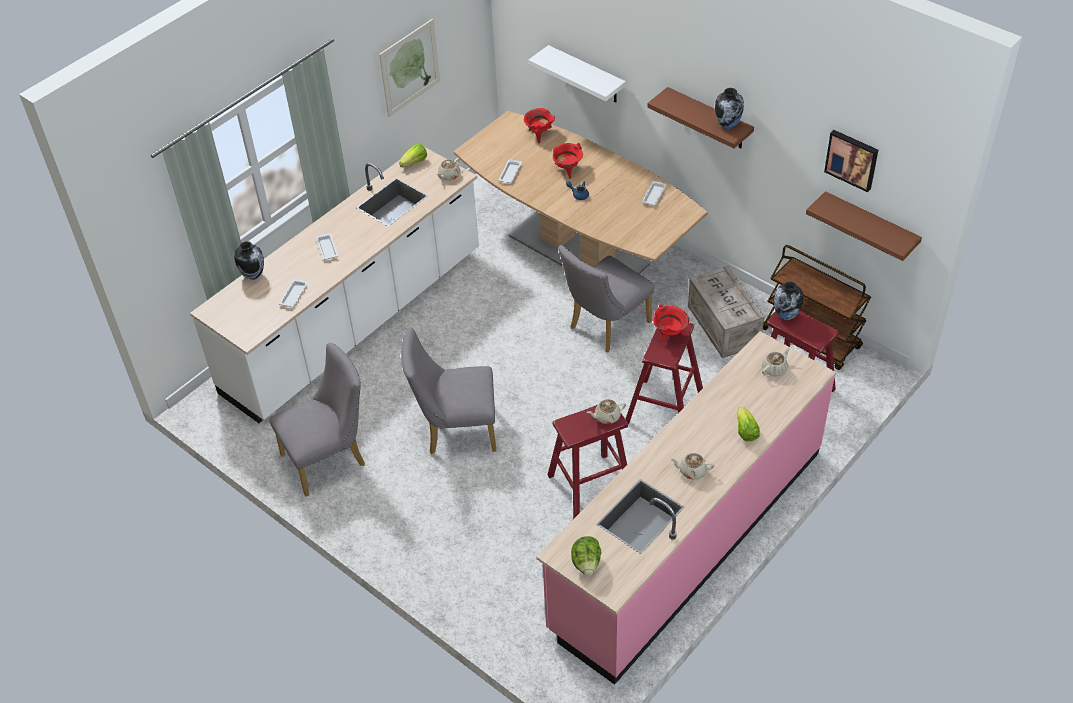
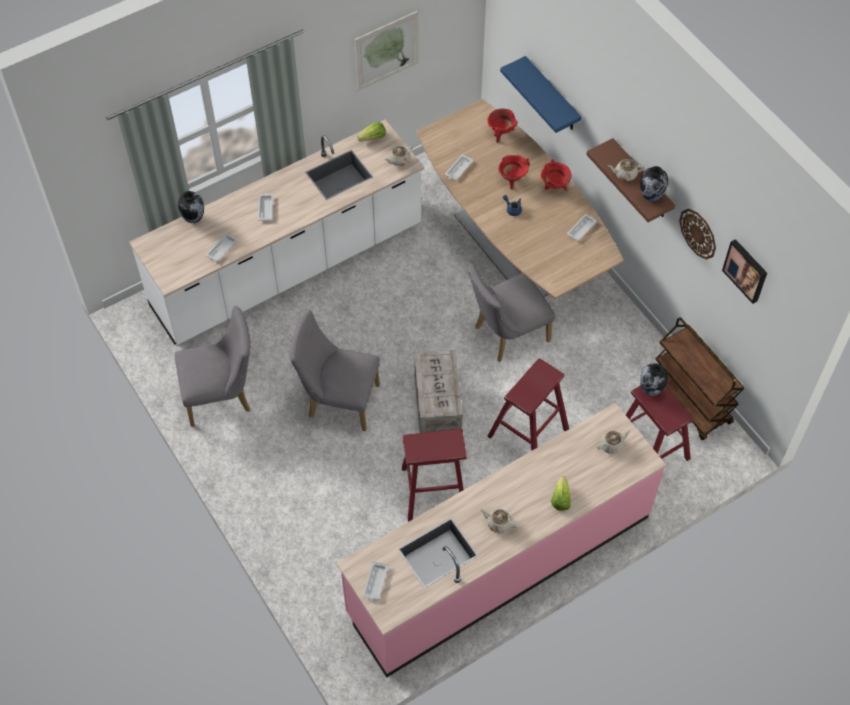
camera: 15 degrees right, 10 degrees up
(586, 75) = (552, 95): white shelf -> blue shelf
(586, 563) = (375, 582): lettuce -> white tray
(606, 417) = (450, 444): beige teapot -> beige teapot (625, 174)
(669, 334) = (538, 379): red cooking pot -> red cooking pot (554, 186)
(724, 326) = (615, 365): crate -> crate (438, 404)
(787, 146) = (698, 233): none -> wall clock
(870, 226) = (753, 330): brown shelf -> none

